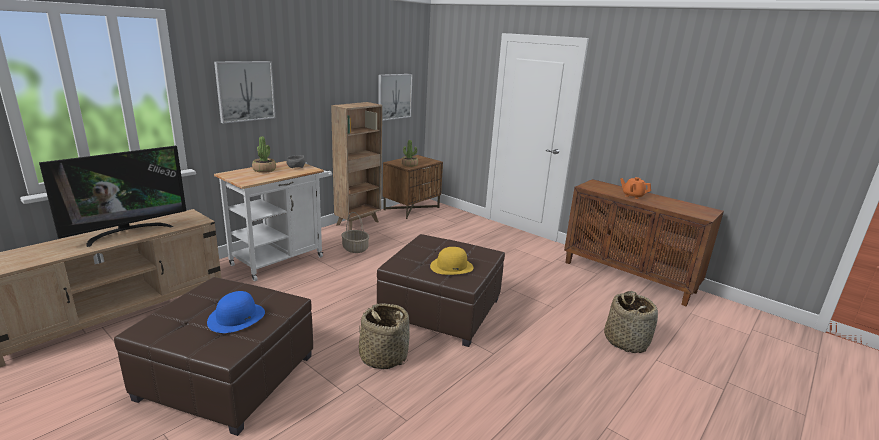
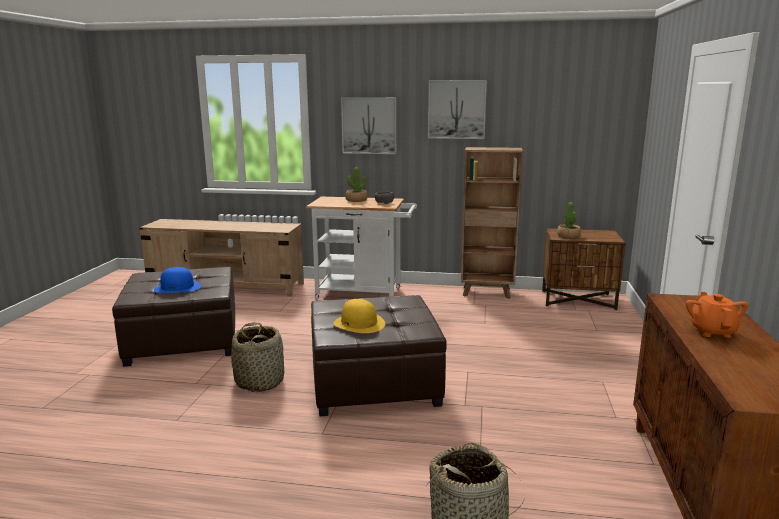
camera: 60 degrees right, 5 degrees down
(127, 232) = (238, 225): television -> none
(355, 249) = (431, 309): basket -> none
(394, 96) = (574, 145): picture -> picture (457, 109)

